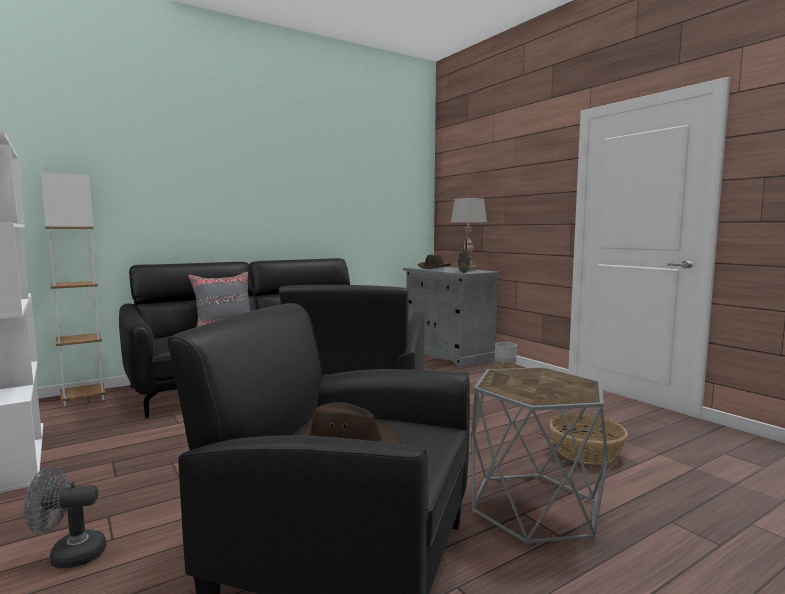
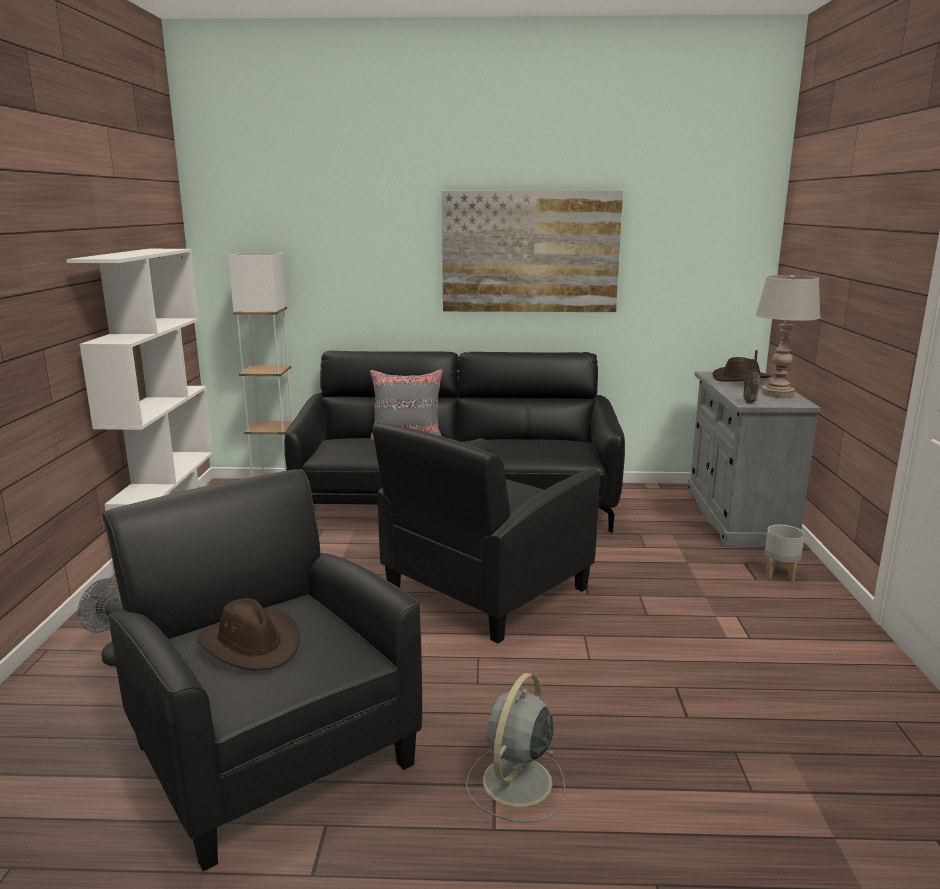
camera: 35 degrees right, 10 degrees up
(294, 188) = (530, 252): none -> picture
(533, 507) = (516, 783): grey side table -> grey fan
(587, 452) = (700, 744): basket -> none

